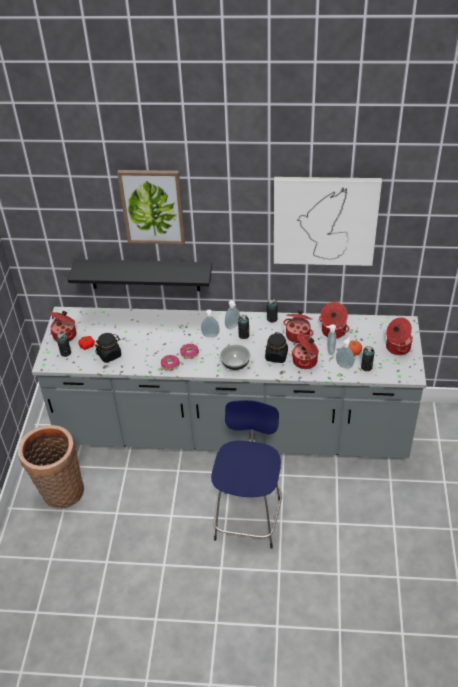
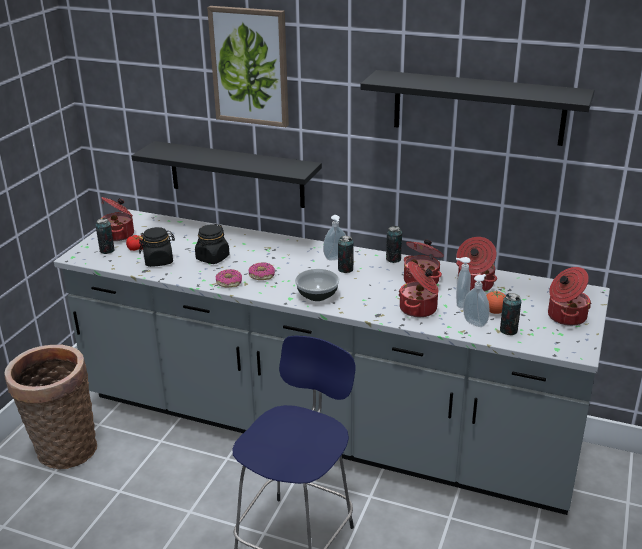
camera: 15 degrees right, 15 degrees down
(210, 336) = (300, 263): soap dispenser -> none
(276, 356) = (379, 297): black jar -> black jar (212, 258)
(325, 221) = (478, 107): picture -> black shelf

